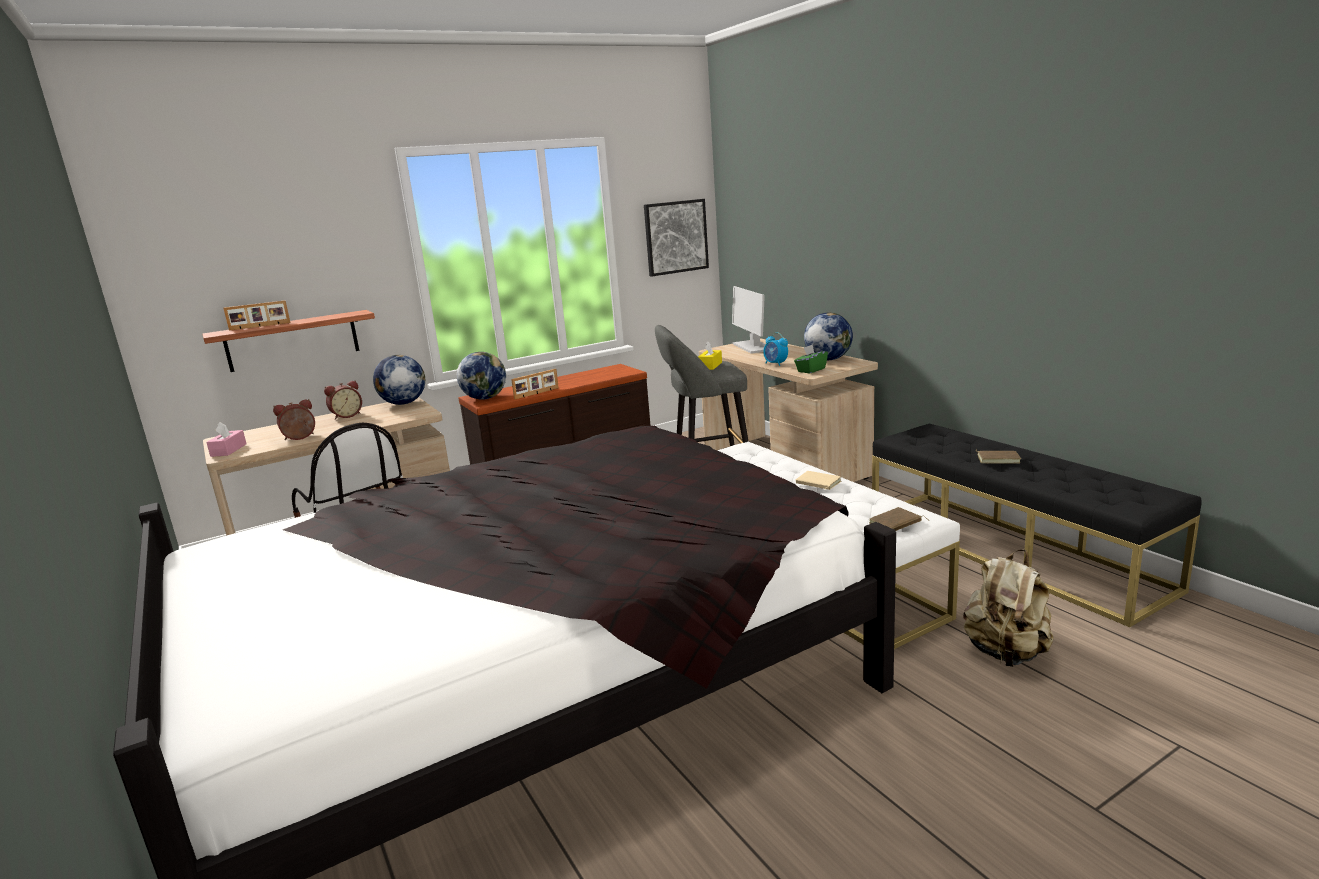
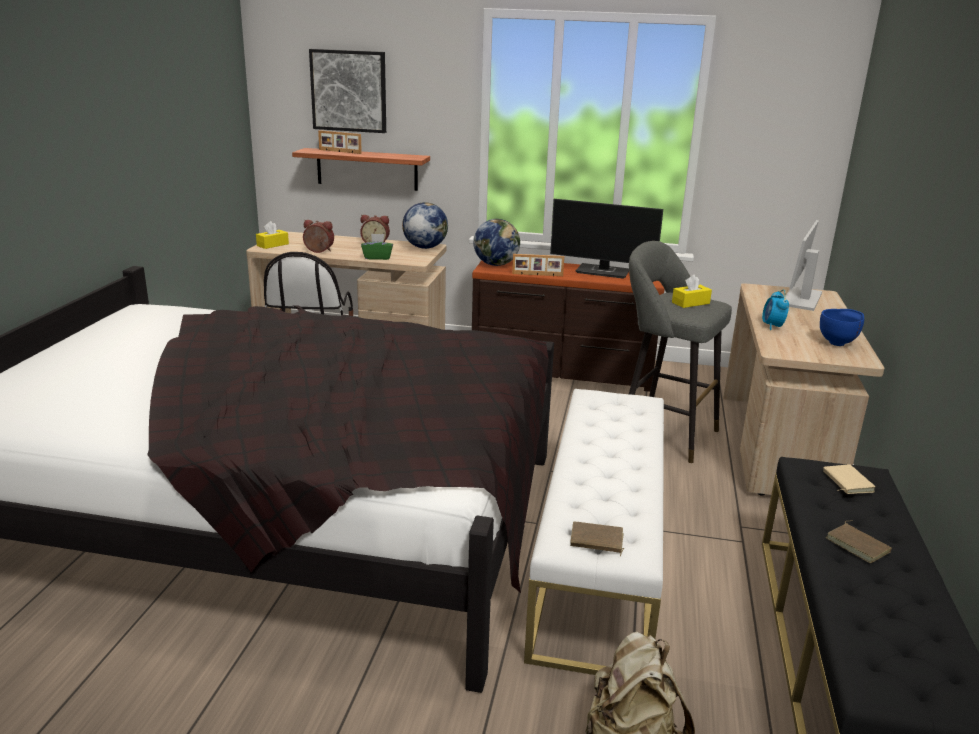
camera: 40 degrees right, 5 degrees up
(228, 450) = (272, 245): pink tissue box -> yellow tissue box
(581, 376) = (604, 271): none -> monitor
(675, 237) = (786, 145): picture -> picture (349, 91)
(811, 370) = (788, 347): green tissue box -> green tissue box (377, 257)
(817, 483) = (621, 467): beige book -> beige book (846, 482)
(828, 359) = (838, 343): globe -> blue bowl

